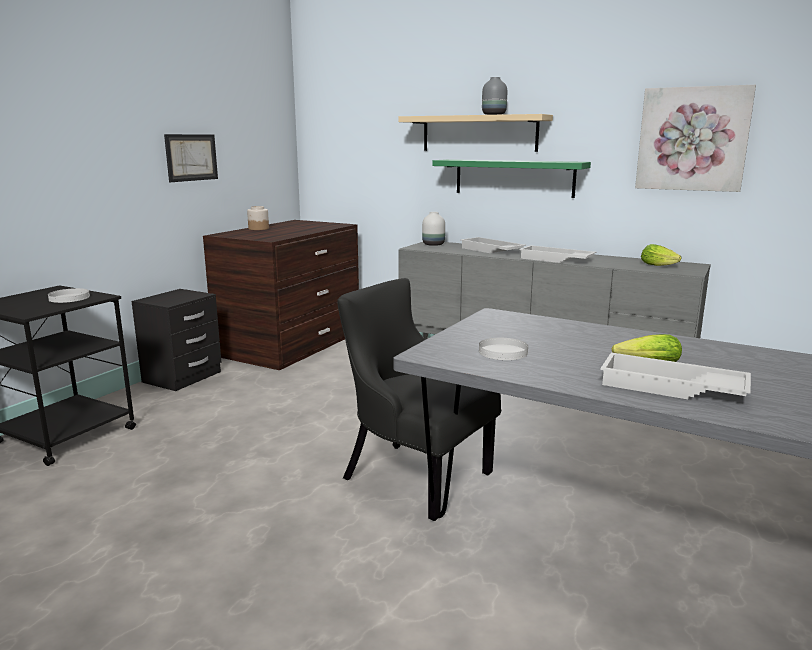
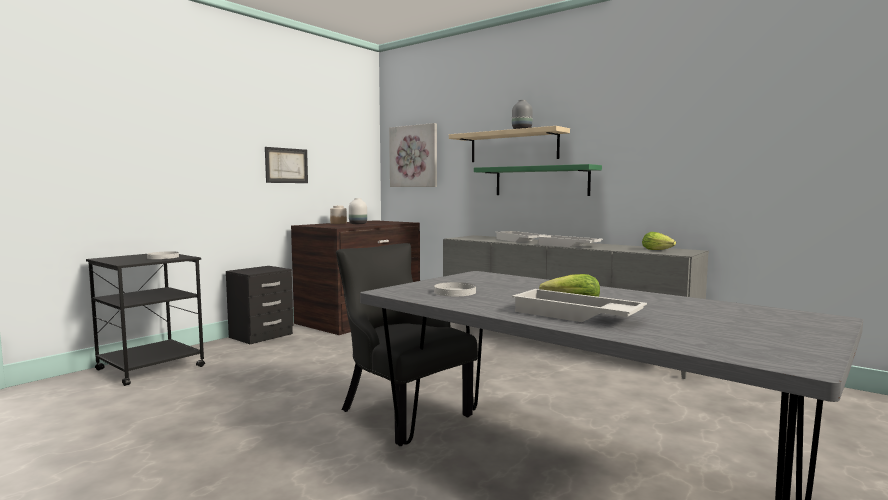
camera: 10 degrees right, 10 degrees down
(434, 244) = (475, 237): white vase -> white vase (358, 224)
(692, 139) = (685, 142): picture -> picture (414, 156)

